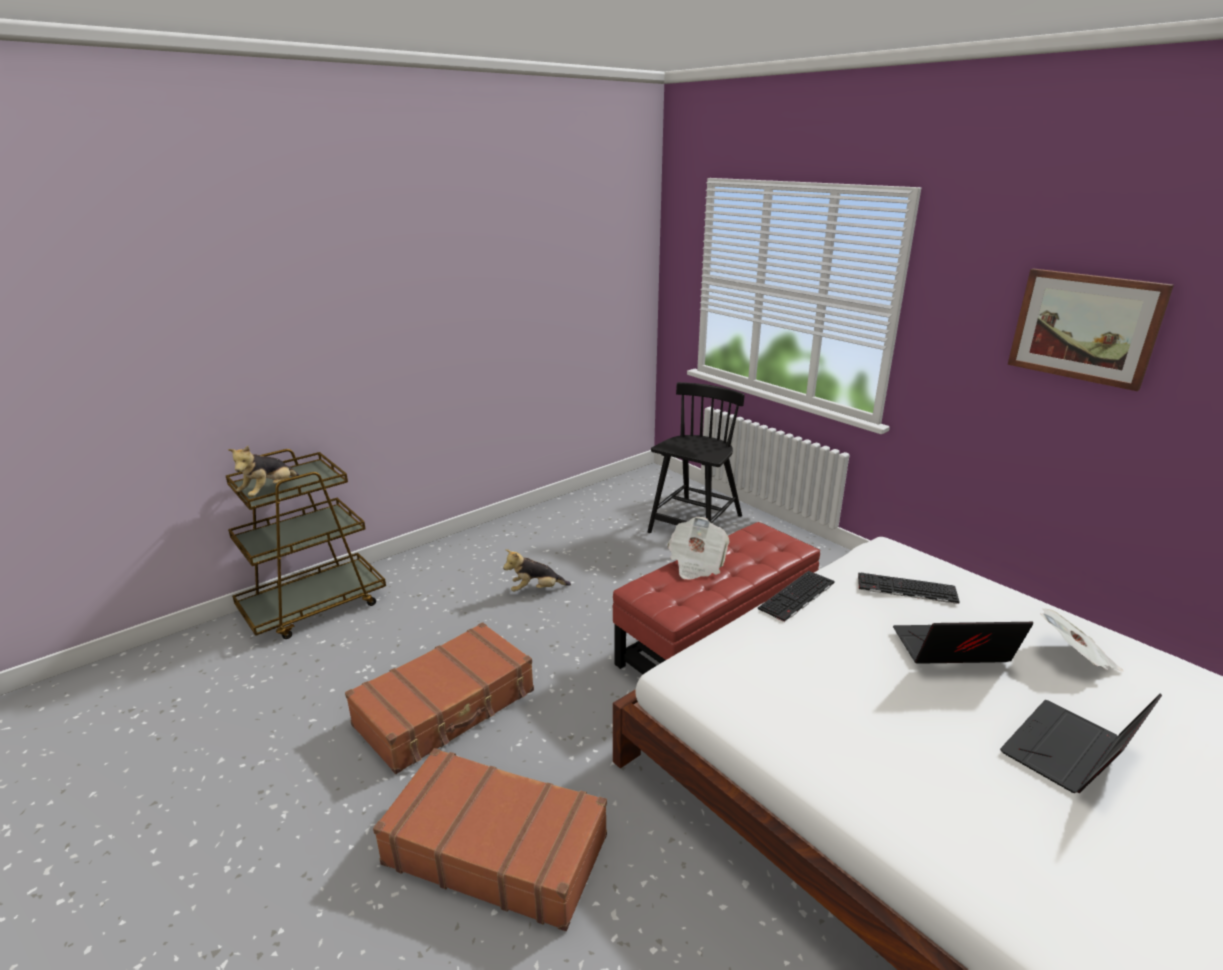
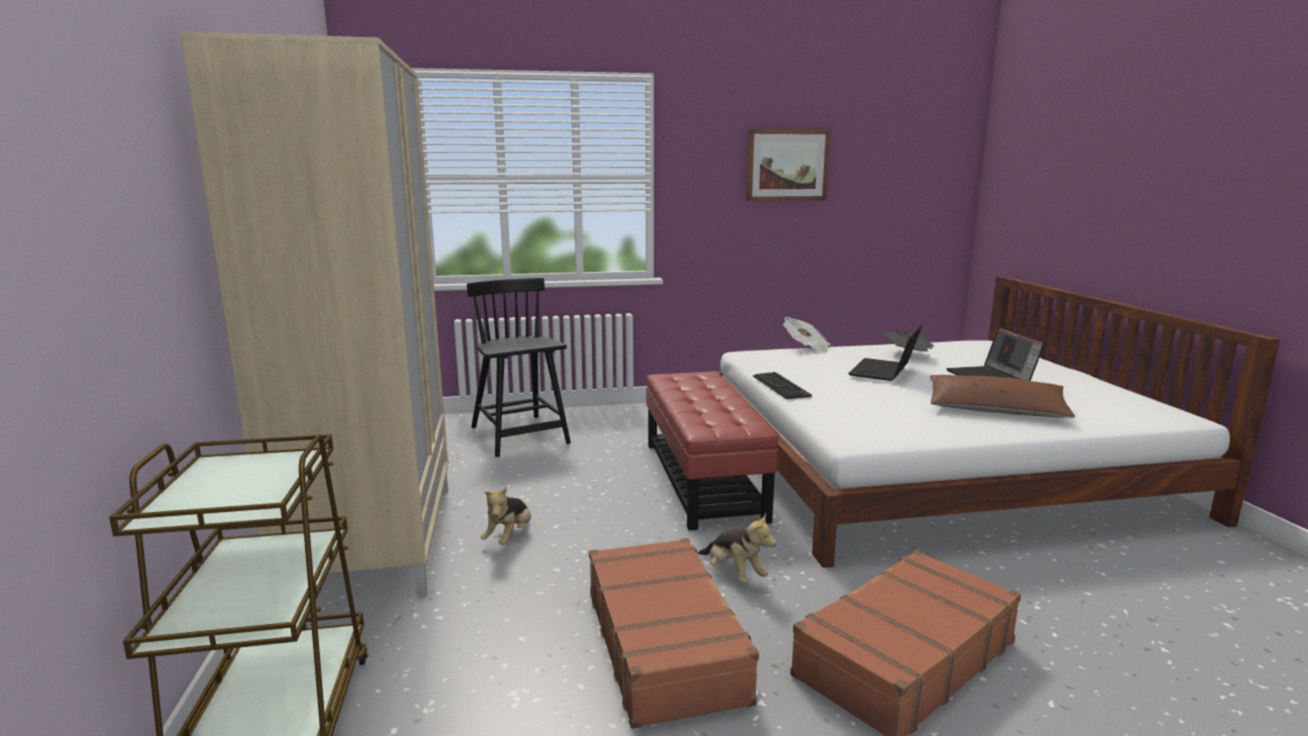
camera: 60 degrees left, 10 degrees down
(269, 491) = (246, 500): plush toy -> plush toy (734, 573)
(493, 546) = (374, 540): none -> beige wardrobe
(696, 563) = (689, 403): newspaper -> newspaper (806, 348)
(905, 589) = (805, 361): keyboard -> none
(914, 771) = (995, 410): none -> brown pillow

